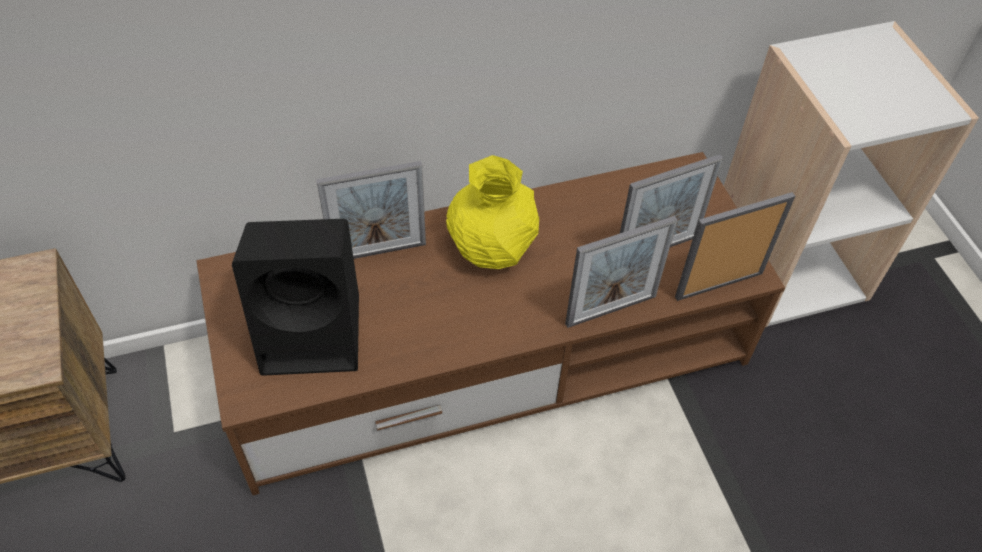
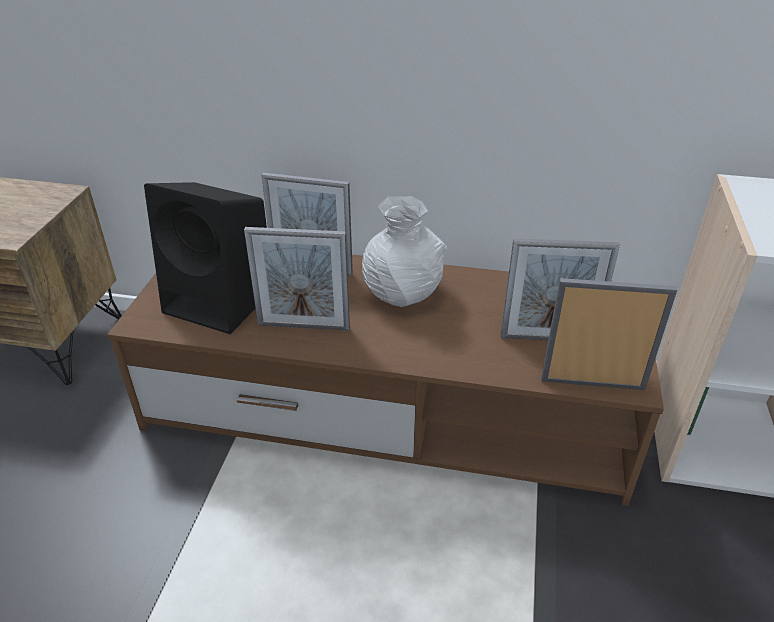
camera: 30 degrees right, 15 degrees down
(491, 246) = (402, 292): yellow vase -> white vase
(611, 310) = (472, 367): picture frame -> picture frame (303, 326)

